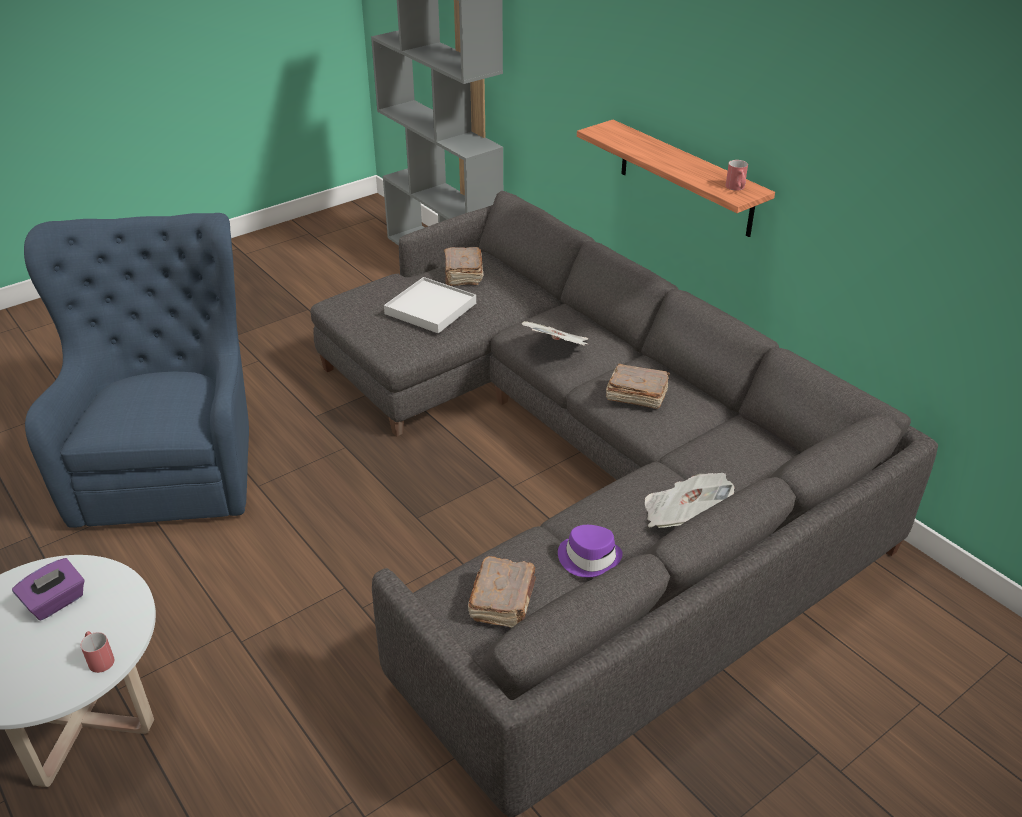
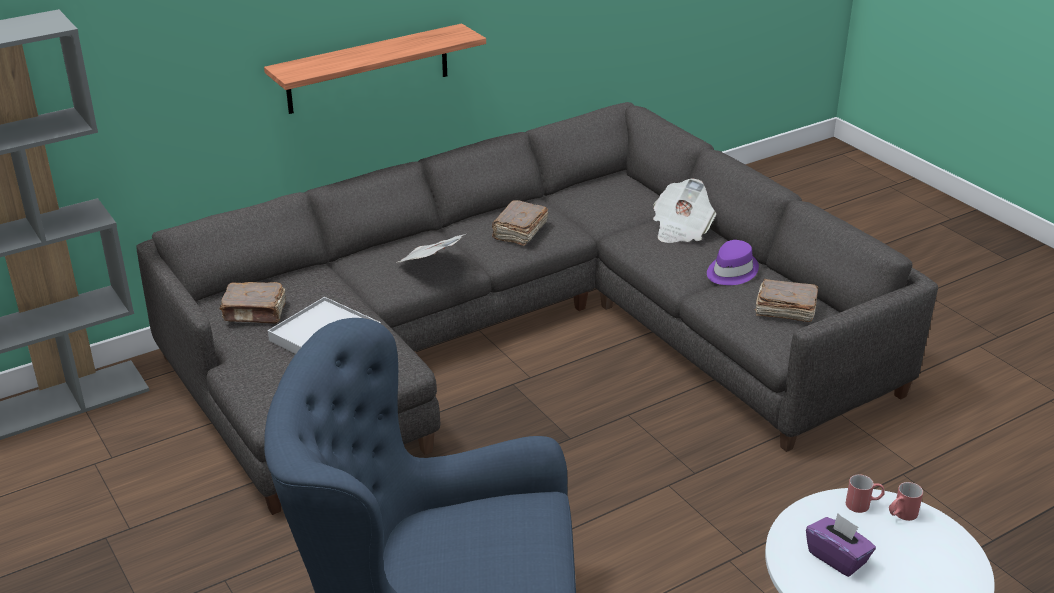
camera: 85 degrees left, 5 degrees down
(736, 188) = (452, 34): red mug -> red mug (863, 504)

